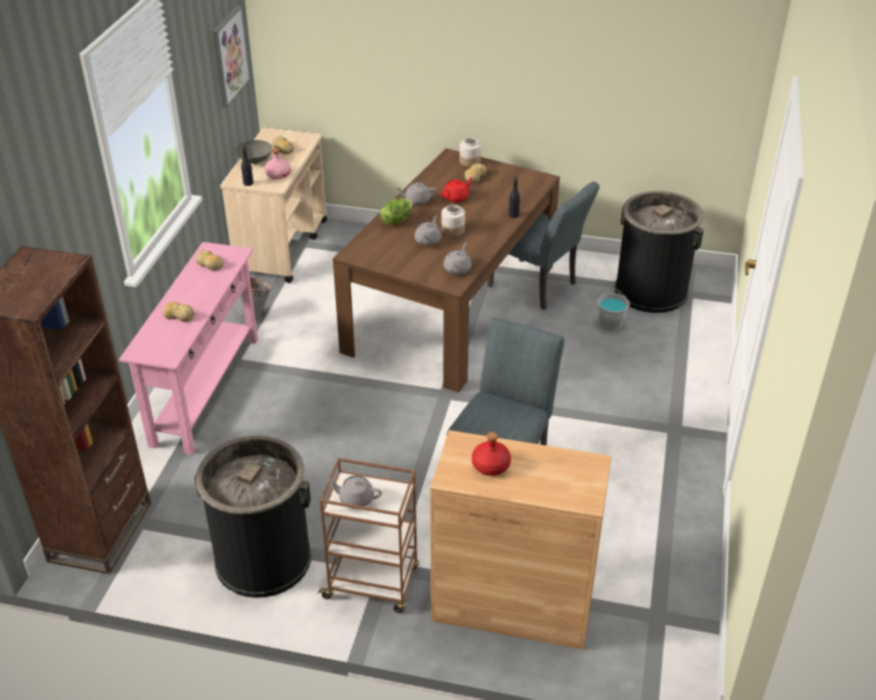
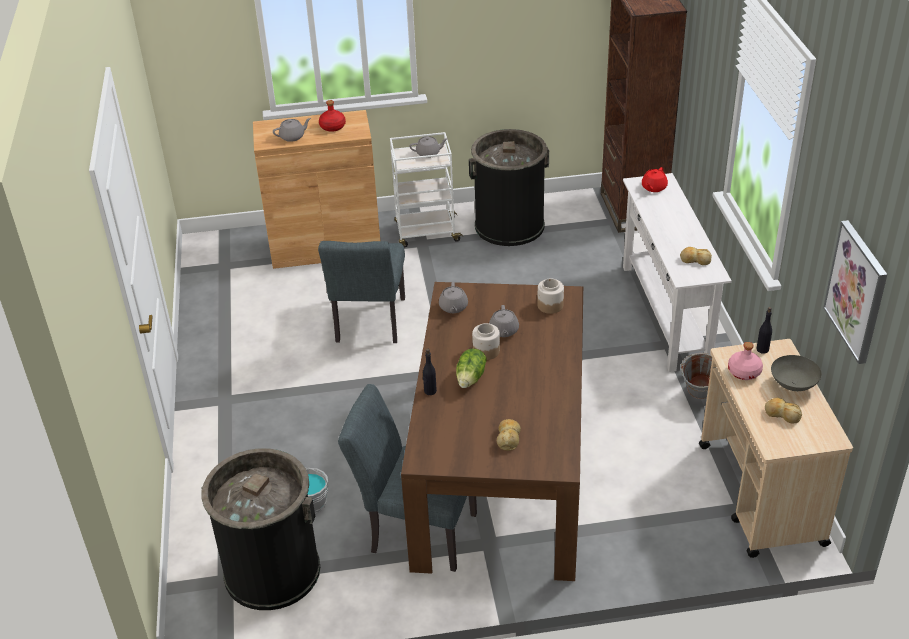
camera: 160 degrees right, 0 degrees up
(179, 316) = (667, 211): bread -> none
(205, 390) = (666, 314): pink console table -> white console table
(372, 583) = (426, 233): brown cart -> white cart
(396, 220) = (555, 346): lettuce -> lettuce (471, 378)
(417, 200) = (552, 379): grey teapot -> grey teapot (293, 137)
(456, 197) = (510, 397): red teapot -> red teapot (653, 188)
(470, 161) = (531, 464): jar -> jar (550, 305)

